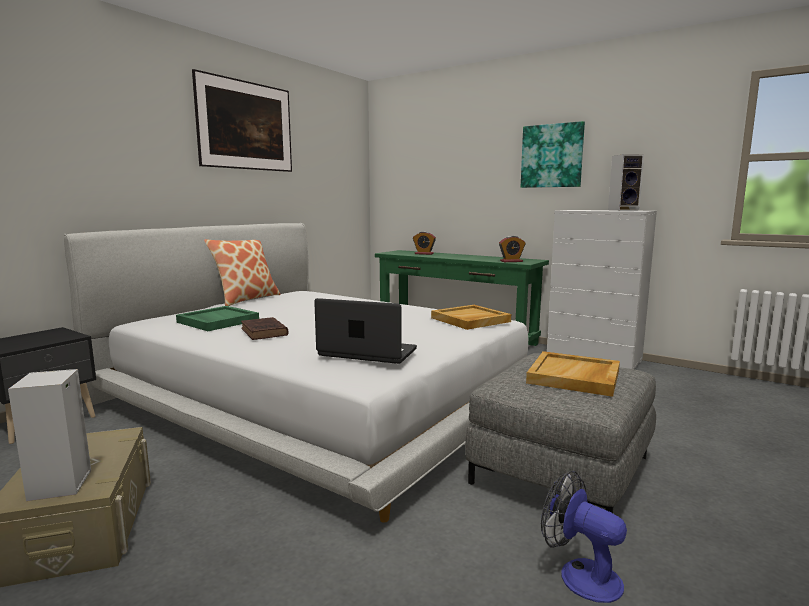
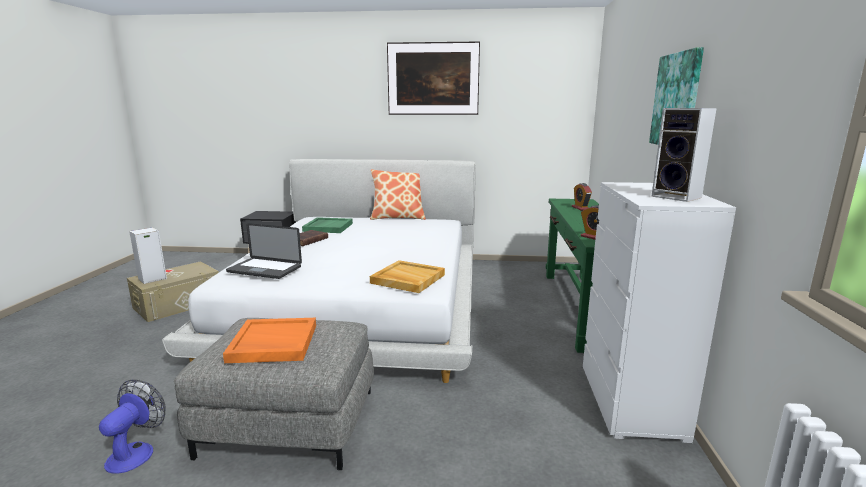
camera: 60 degrees right, 5 degrees up
(367, 353) = (264, 269): laptop -> laptop turned 120 degrees clockwise
(574, 377) = (272, 343): beige tray -> orange tray

